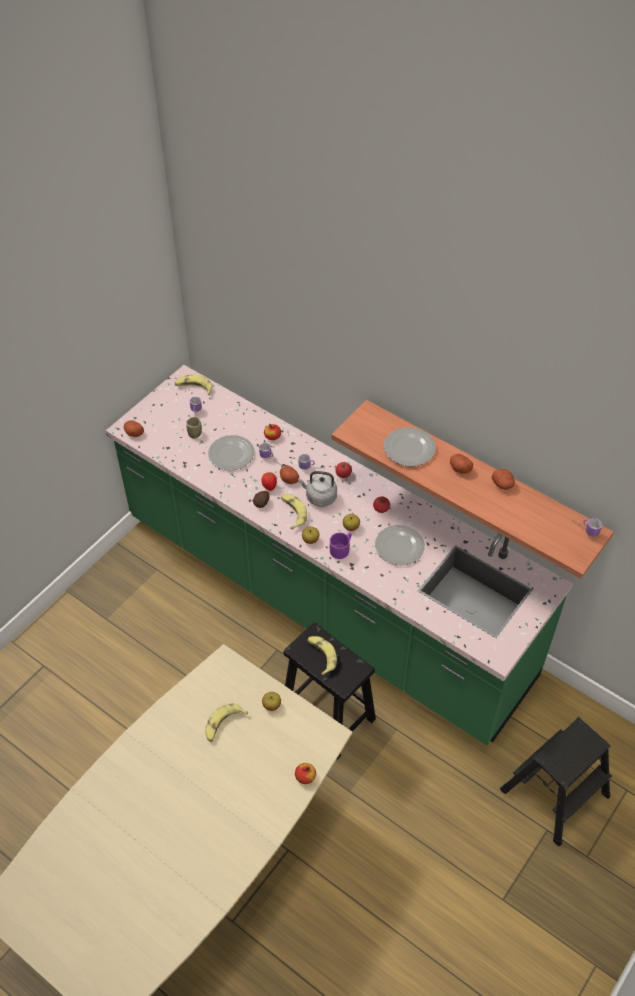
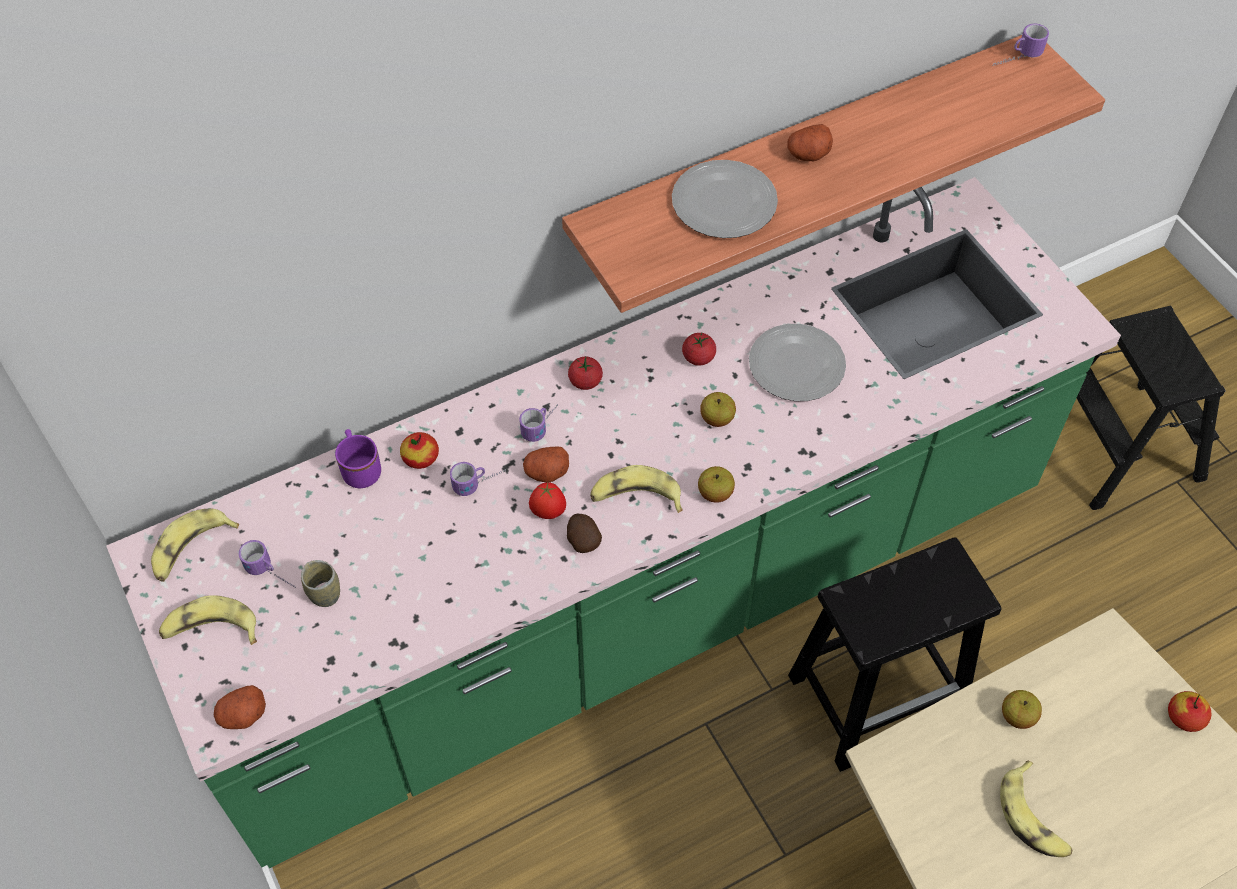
camera: 65 degrees left, 5 degrees up
(231, 454) = (423, 546): plate -> none
(319, 497) = (620, 440): grey kettle -> none
(321, 656) = (898, 607): banana -> banana (211, 629)
(341, 550) = (763, 454): purple mug -> purple mug (360, 468)
(503, 484) = (873, 114): potato -> none

